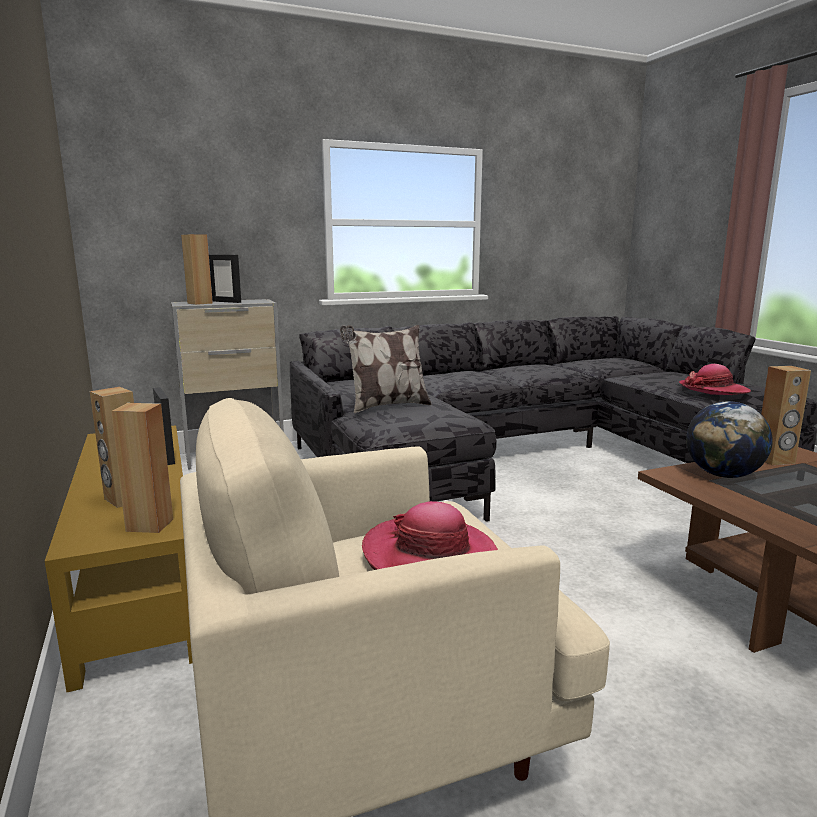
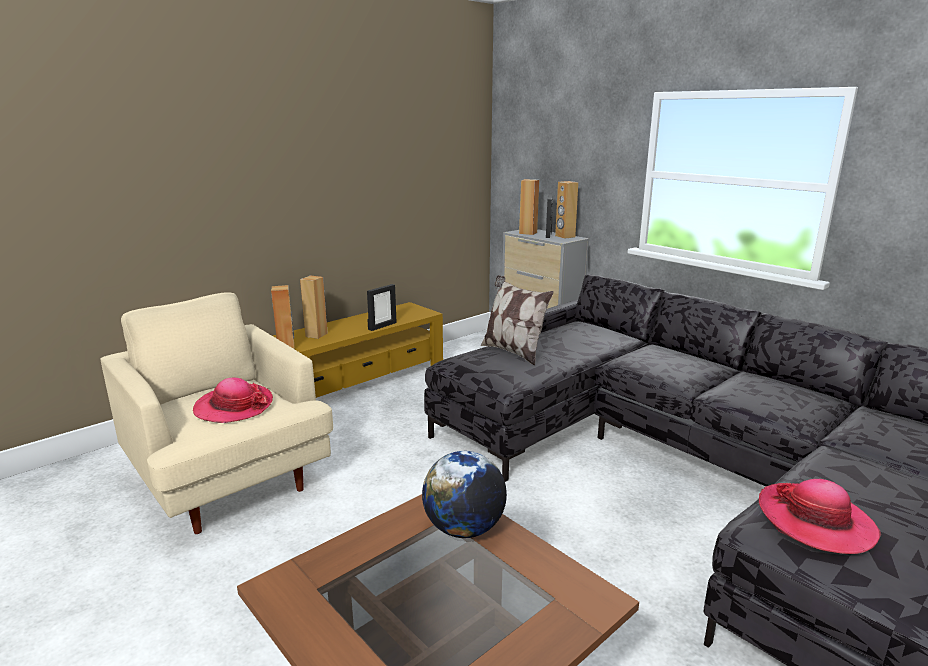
camera: 70 degrees right, 5 degrees up
(775, 460) = (546, 573): brown speaker -> brown speaker (565, 236)

